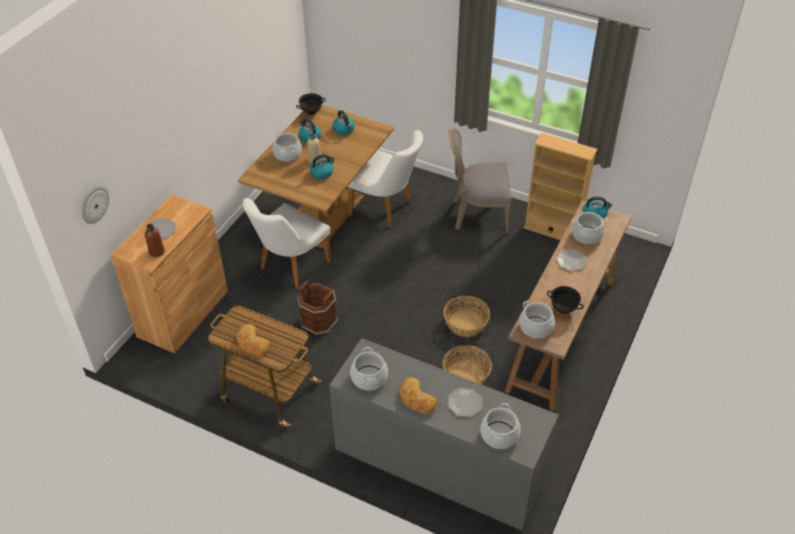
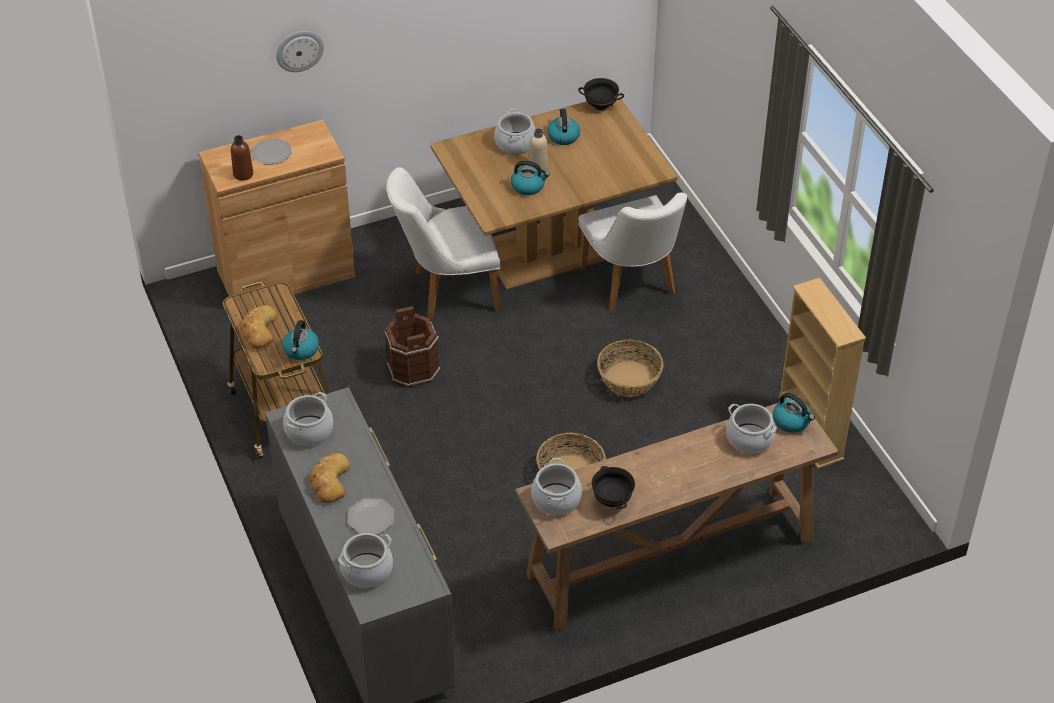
camera: 40 degrees right, 0 degrees up
(94, 204) = (193, 83): wall clock -> wall clock (299, 50)
(344, 129) = (613, 148): kettle -> kettle (301, 350)
(466, 375) = (505, 529): basket -> basket (629, 379)
(477, 214) = (737, 358): grey chair -> none
(571, 261) = (691, 455): plate -> none

